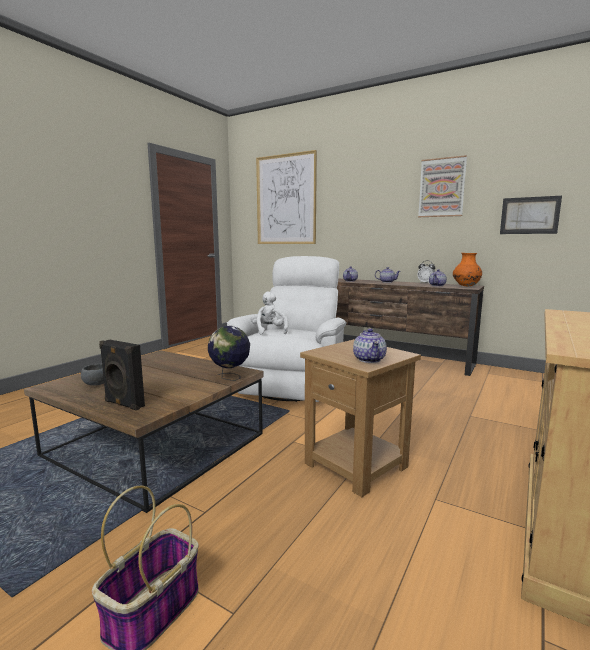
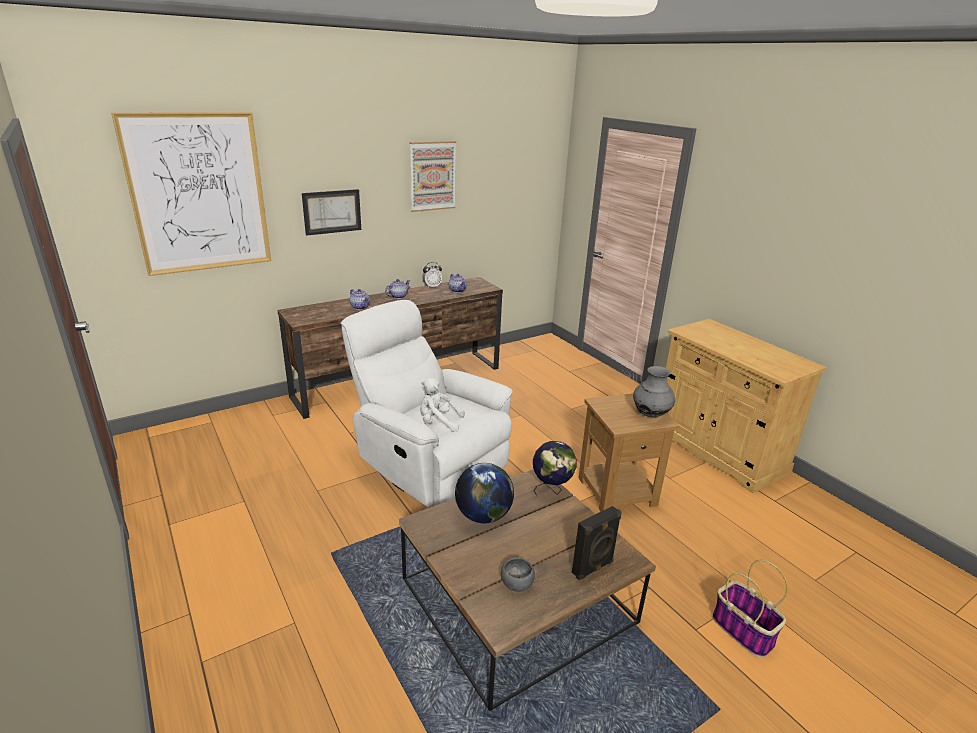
camera: 65 degrees left, 15 degrees up
(177, 365) = (483, 516): none -> globe
(369, 359) = (650, 414): teapot -> grey vase
(466, 286) = (476, 283): orange vase -> none
(529, 215) = (507, 204): picture -> picture (332, 211)

